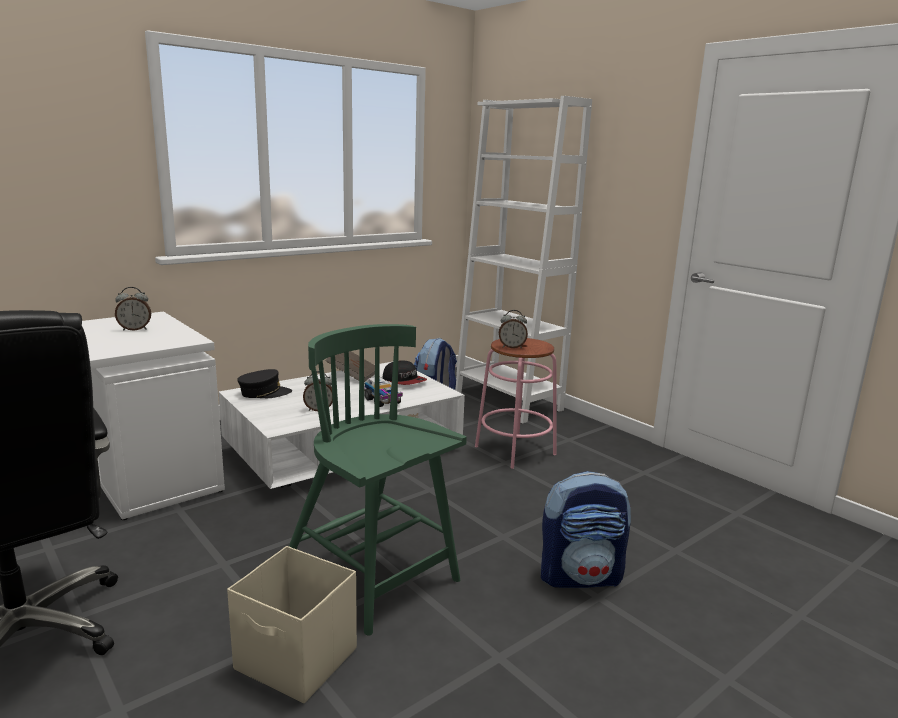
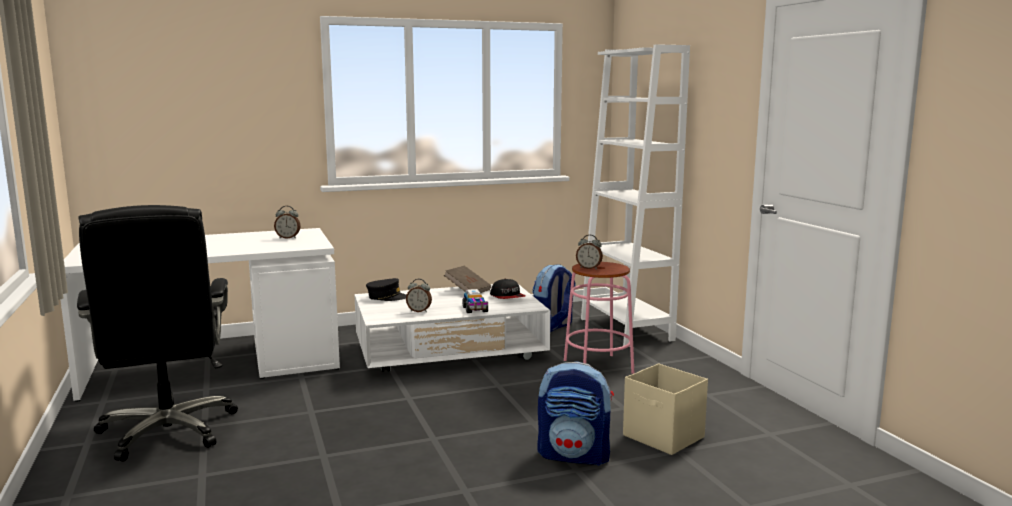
camera: 20 degrees right, 5 degrees down
(297, 660) = (323, 469): beige storage box -> beige storage box (664, 437)
(373, 575) = (410, 432): green chair -> none

